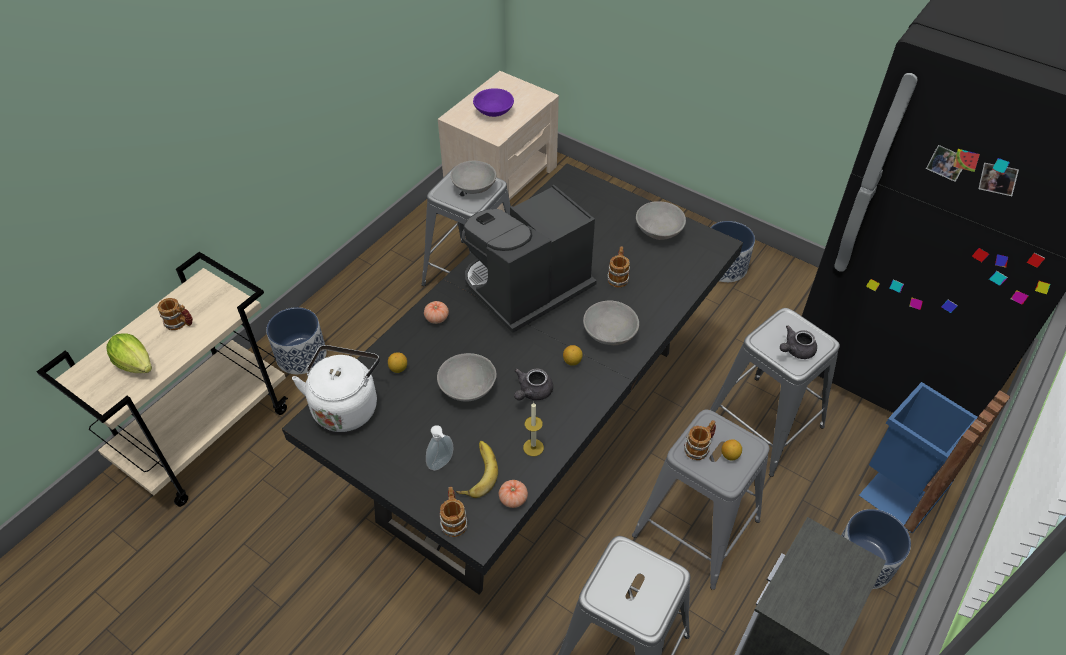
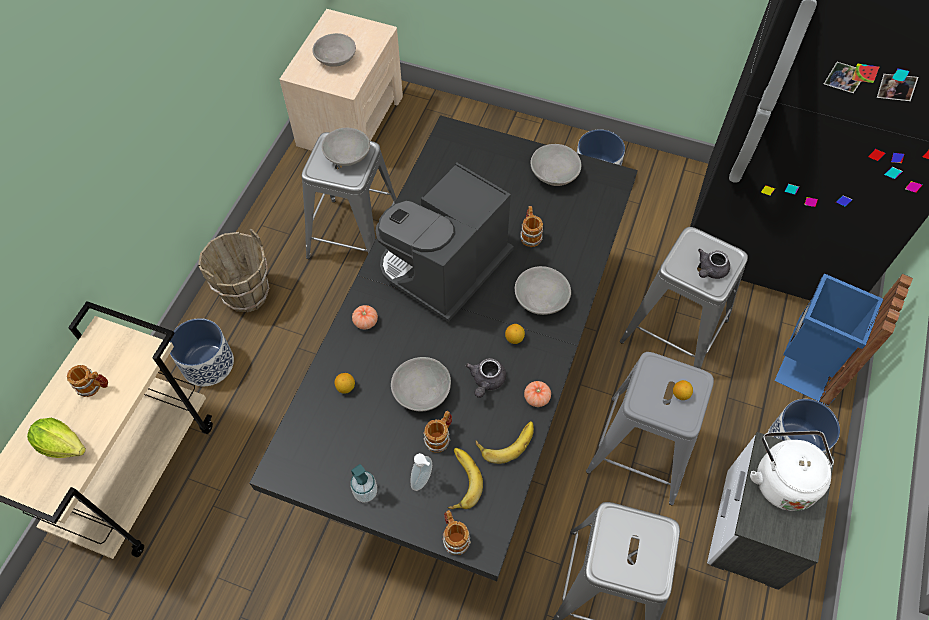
camera: 15 degrees left, 10 degrees up
(346, 405) = (306, 441): white kettle -> white kettle (782, 479)
(356, 304) = (246, 294): none -> brown bucket
(384, 461) = (365, 492): none -> soap dispenser
(493, 111) = (335, 59): purple bowl -> grey bowl
(513, 499) = (503, 499): tomato -> tomato (536, 398)
(533, 447) = (506, 440): candle -> banana
(699, 447) = (651, 393): mug -> mug (440, 436)

